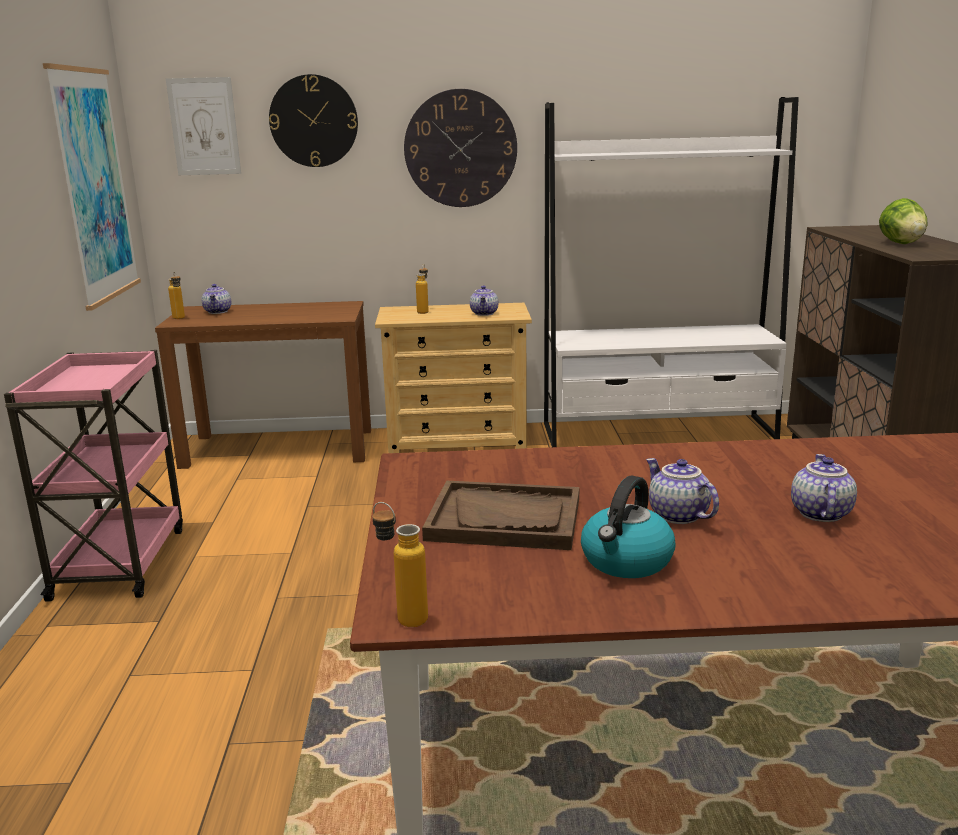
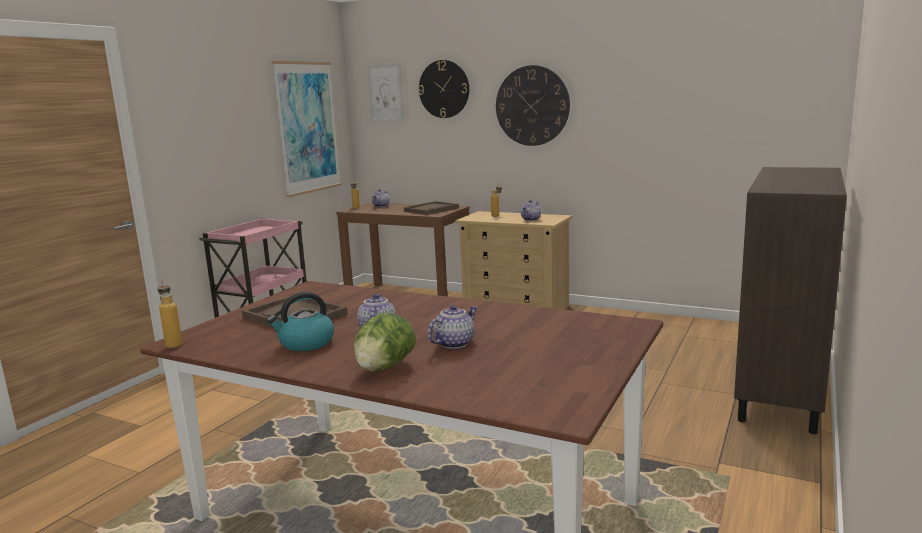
camera: 30 degrees right, 5 degrees down
(316, 311) = (431, 210): none -> brown tray
(658, 432) = (664, 324): white bookcase -> none
(901, 243) = (789, 180): lettuce -> lettuce (384, 368)

